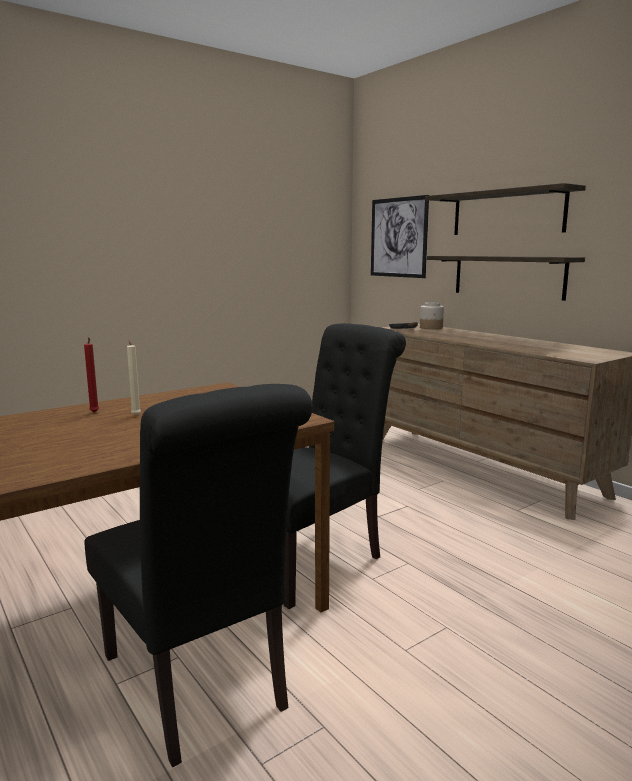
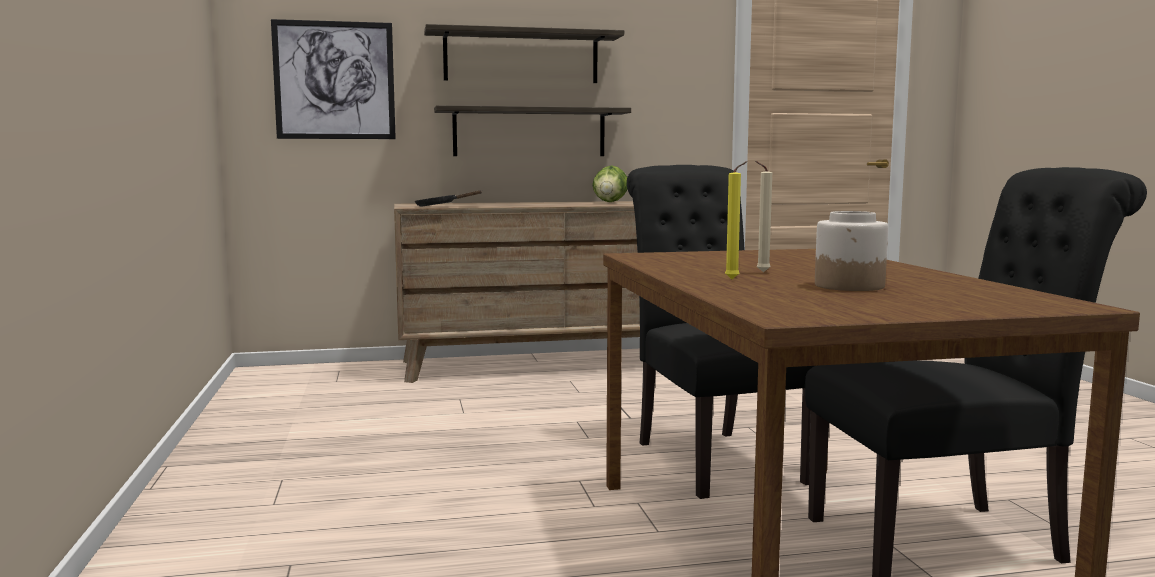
camera: 65 degrees left, 5 degrees down
(94, 413) = (734, 279): red candle -> yellow candle
(431, 328) = (443, 204): jar -> jar (850, 286)
(543, 344) = (610, 202): none -> lettuce

